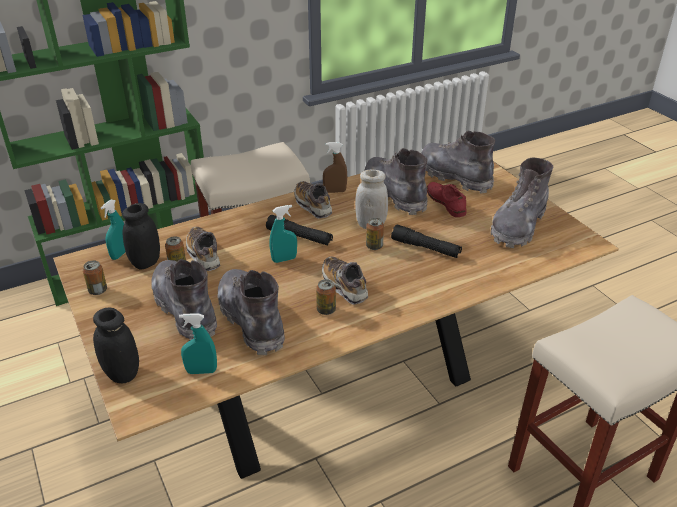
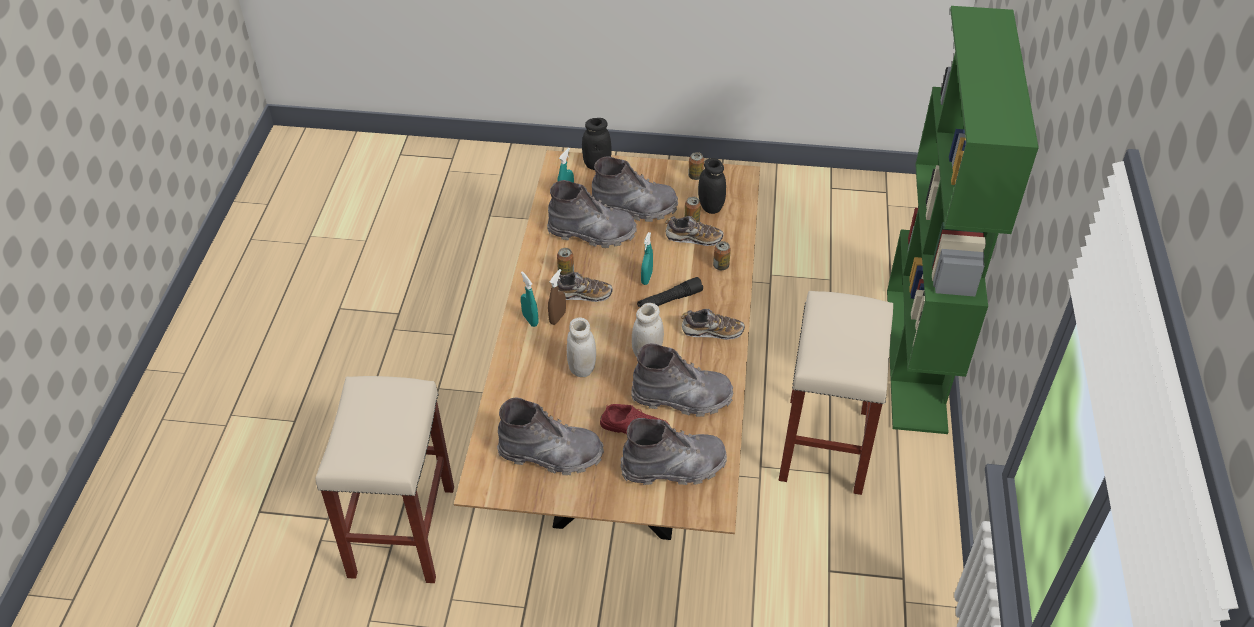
camera: 125 degrees right, 10 degrees up
(120, 254) = (734, 198): turquoise spray bottle -> turquoise spray bottle (530, 320)
(335, 191) = (724, 358): brown spray bottle -> brown spray bottle (557, 317)
(374, 246) = (614, 338): can -> can (721, 266)
(425, 248) = (581, 368): black flashlight -> white jar
(518, 226) = (551, 454): grey boot -> grey boot turned 120 degrees clockwise

